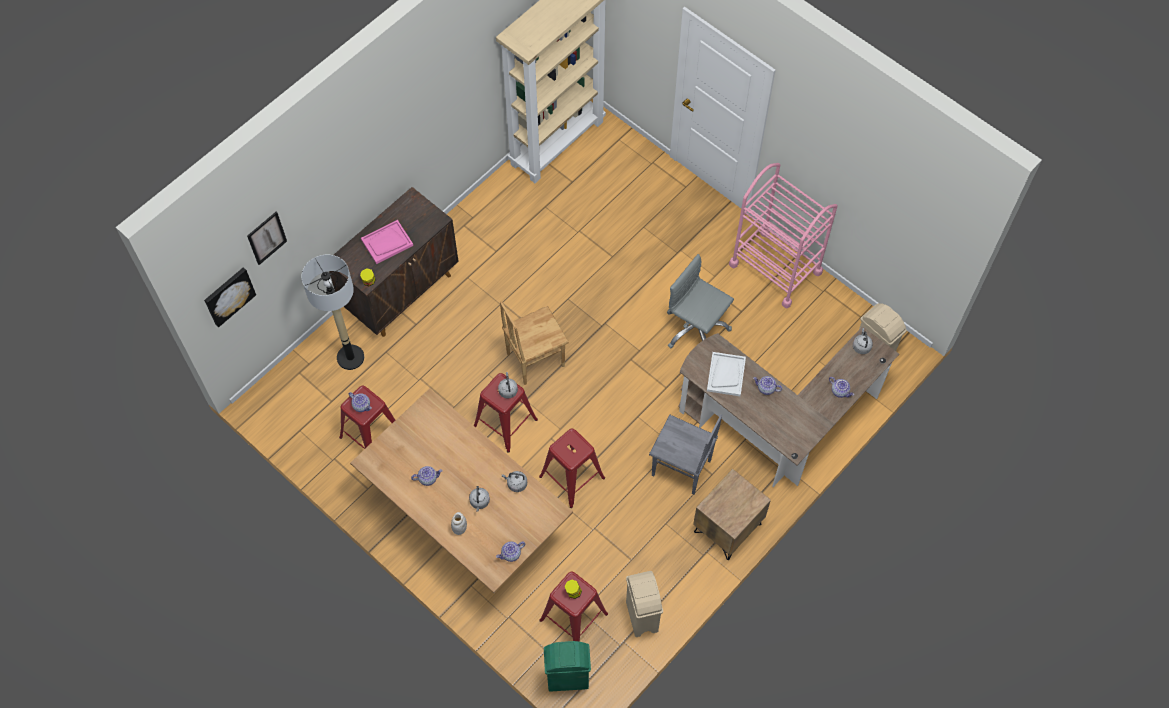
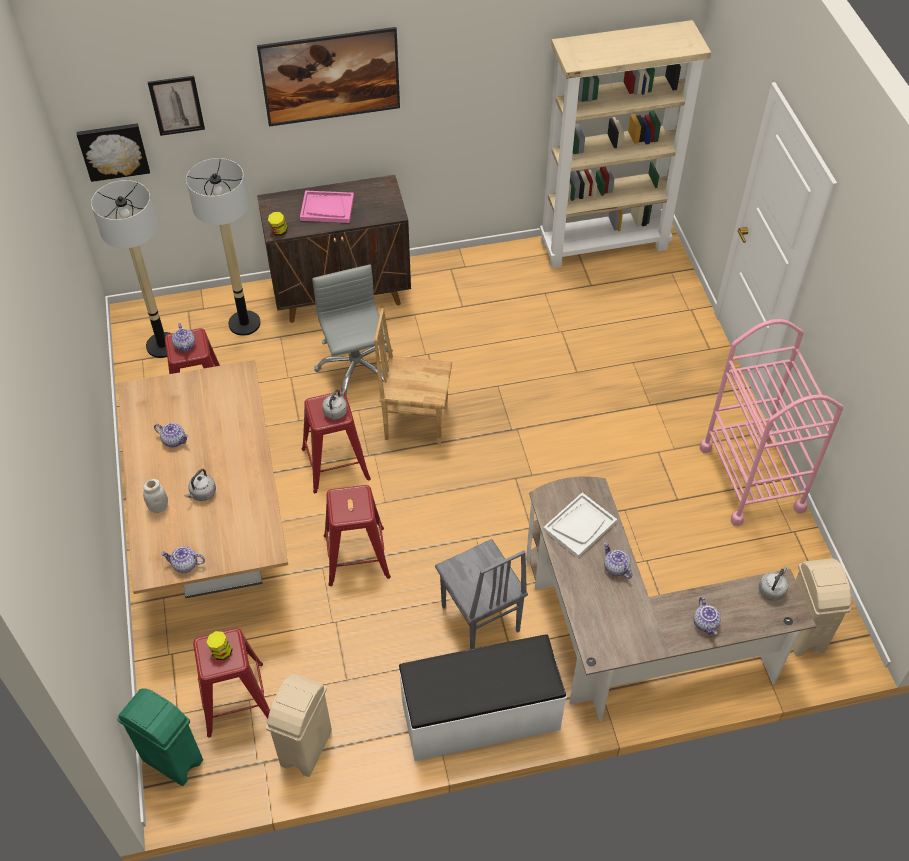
camera: 35 degrees right, 10 degrees down
(305, 411) = (162, 345): none -> floor lamp
(364, 164) = (332, 96): none -> picture
(516, 483) = (254, 498): grey kettle -> none
(696, 329) = (611, 489): grey office chair -> grey office chair (356, 369)
(728, 528) = (480, 716): brown nightstand -> white bench

